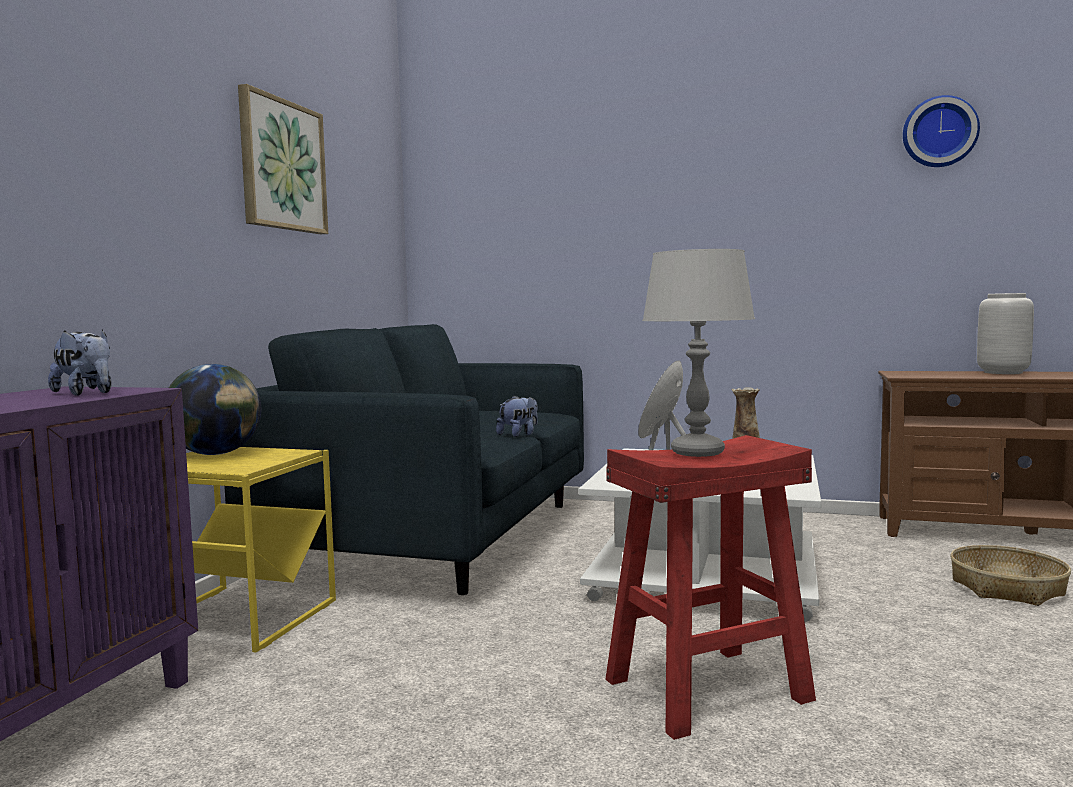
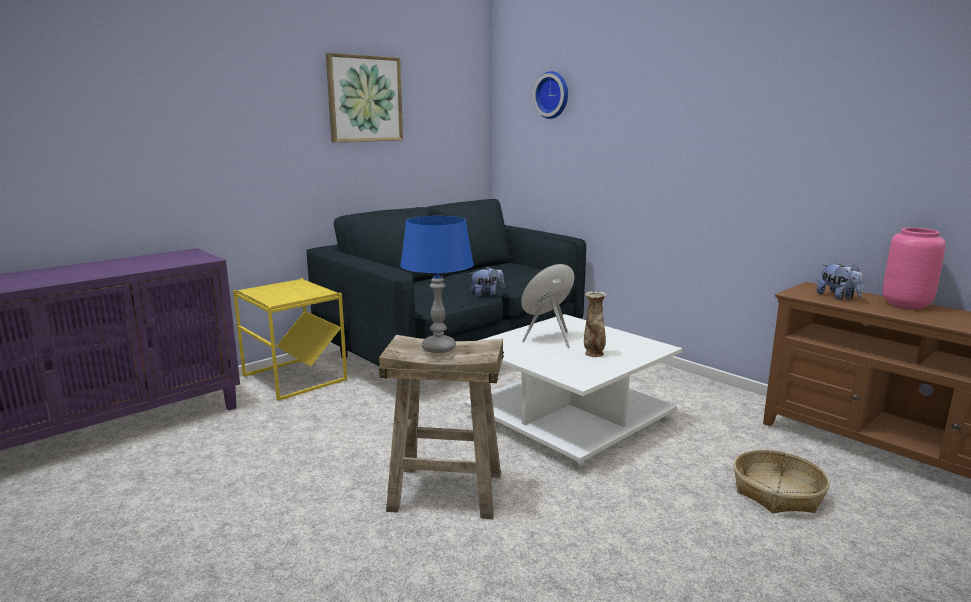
camera: 30 degrees right, 10 degrees up
(86, 393) = (180, 260): plush toy -> plush toy (838, 297)
(216, 454) = (288, 286): globe -> none
(697, 452) = (438, 348): grey table lamp -> blue table lamp
(707, 688) = (447, 491): red stool -> beige stool
(939, 132) = (890, 62): wall clock -> wall clock (553, 95)
(1003, 372) = (906, 305): grey vase -> pink vase

